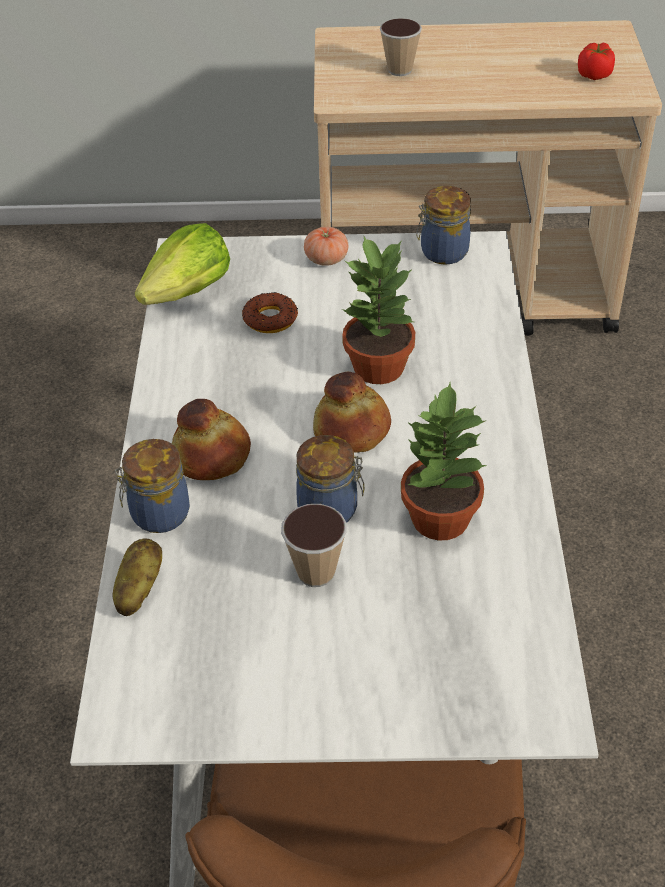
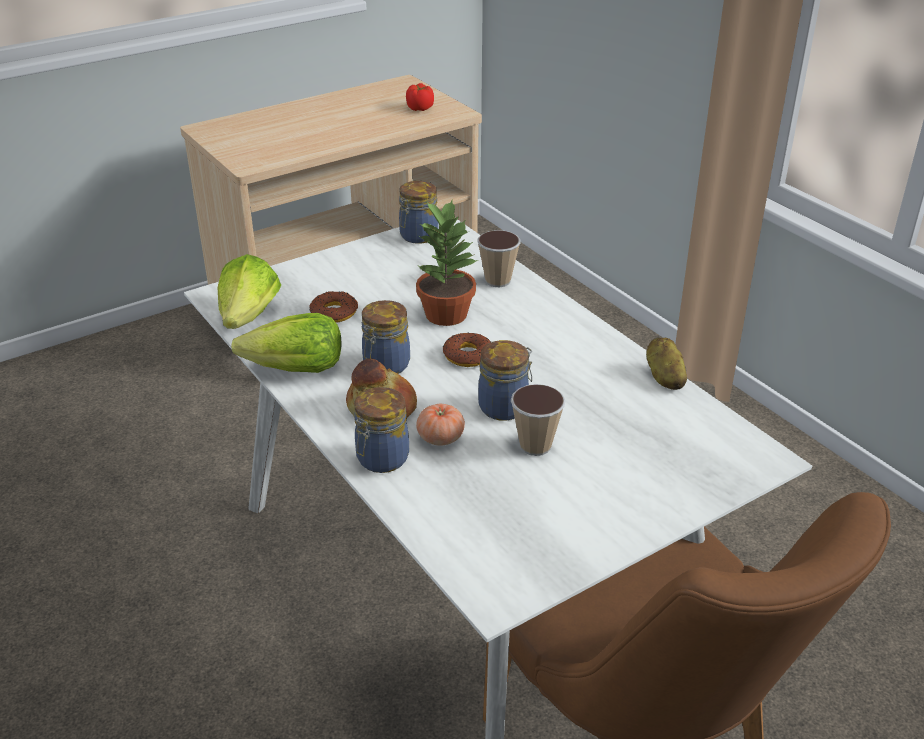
camera: 35 degrees left, 10 degrees down
(138, 590) = (418, 510): potato -> potato (664, 377)
(174, 373) = (295, 370): none -> lettuce
(260, 406) = (385, 366): none -> jar
(326, 259) = (337, 264): tomato -> tomato (440, 438)
(353, 429) = (468, 355): bread -> donut
(400, 70) = (276, 136): cup -> cup (498, 281)
(439, 520) = (583, 383): potted plant -> none

